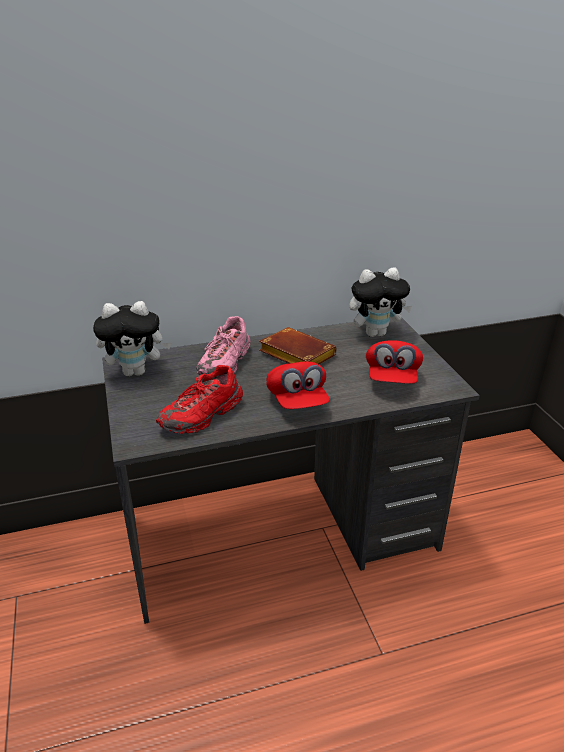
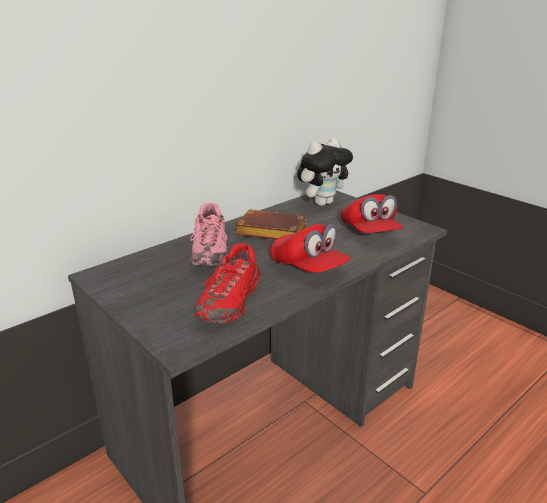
camera: 25 degrees left, 5 degrees down
(136, 371) = (121, 279): plush toy -> none

